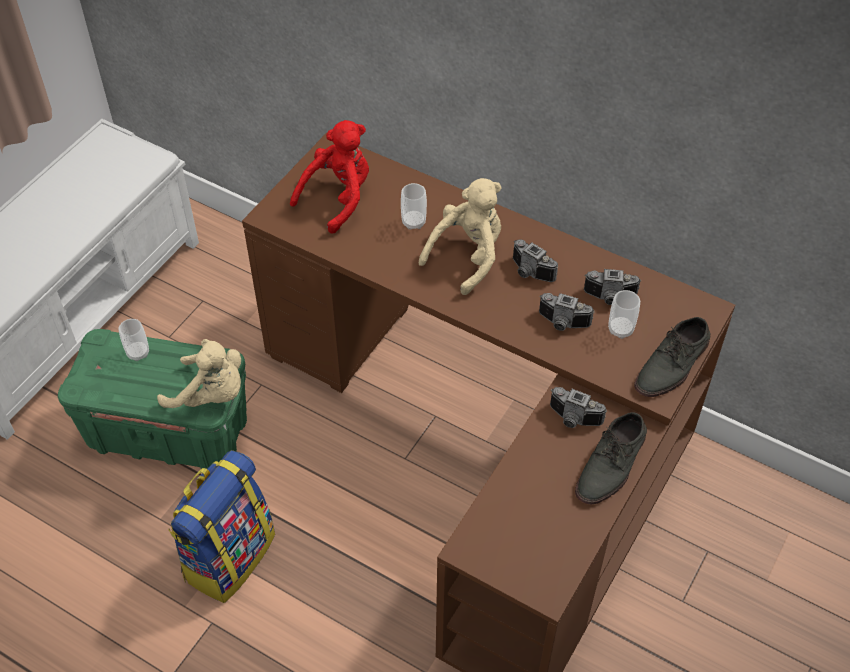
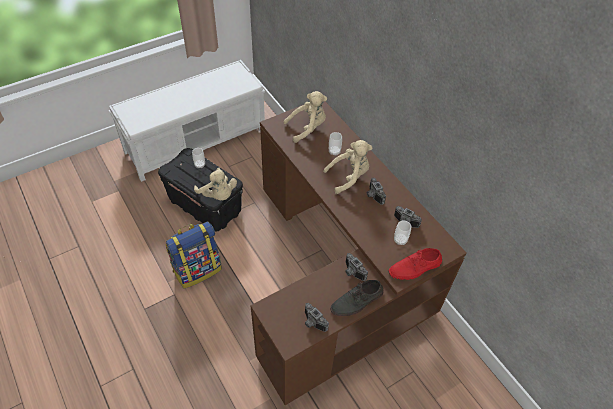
camera: 25 degrees right, 0 degrees up
(170, 430) = (205, 205): green storage box -> black storage box
(338, 198) = (307, 128): red plush toy -> beige plush toy
(562, 324) = (373, 225): camera -> camera (312, 323)
(673, 365) = (415, 268): grey shoe -> red shoe

